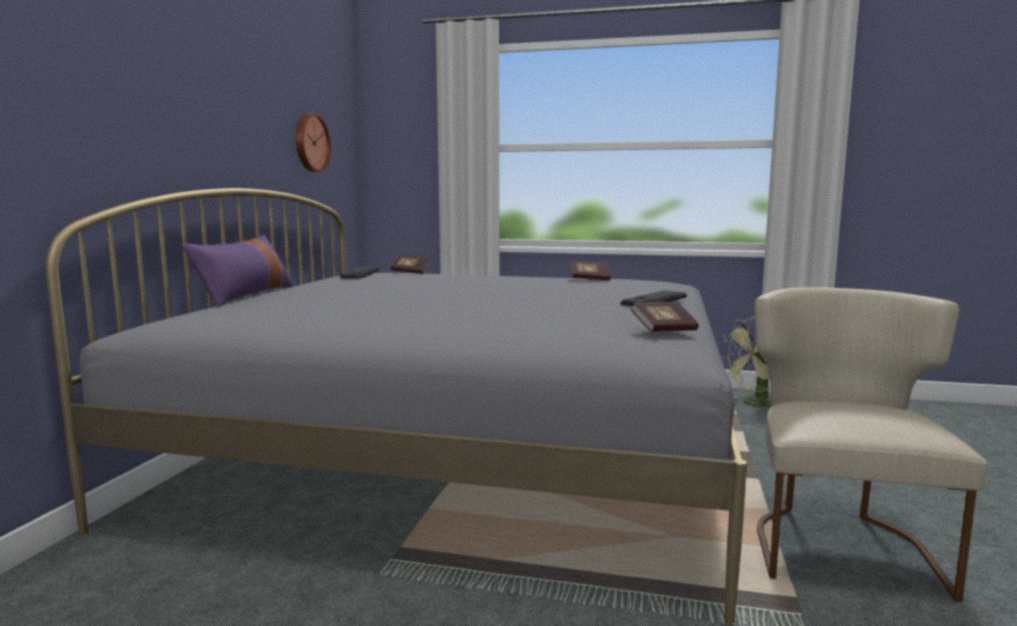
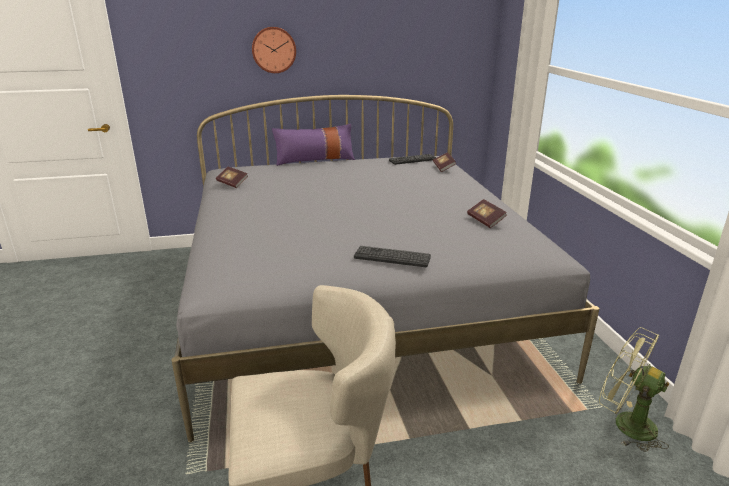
camera: 65 degrees right, 15 degrees up
(310, 143) = (422, 57): wall clock -> wall clock (274, 50)
(664, 330) = (273, 274): book -> book (232, 183)

